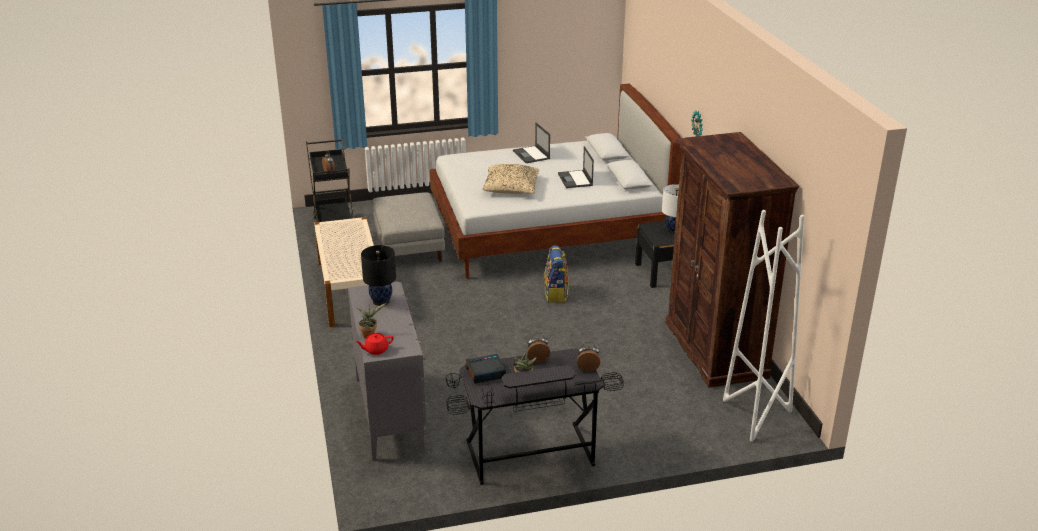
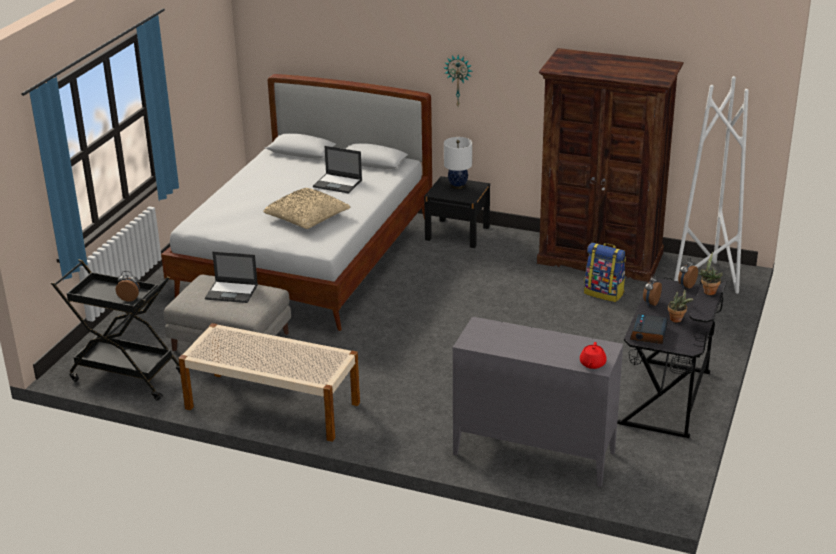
camera: 55 degrees left, 0 degrees up
(370, 335) = (560, 359): potted plant -> potted plant (708, 291)
(381, 301) = (501, 336): black table lamp -> none
(531, 155) = (254, 185): laptop -> laptop (232, 292)
(556, 294) = (428, 295): backpack -> backpack (604, 293)

